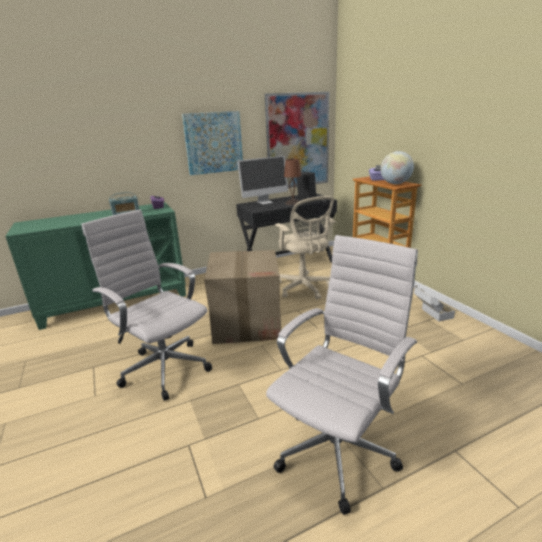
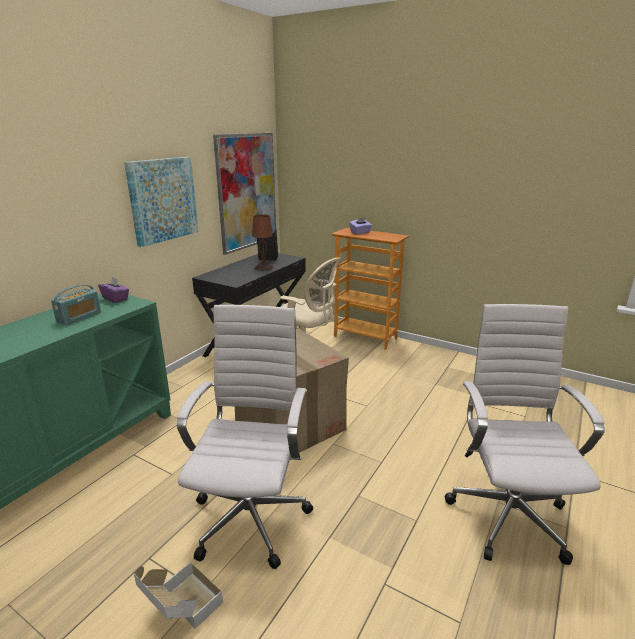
camera: 35 degrees left, 0 degrees up
(163, 367) = (252, 515): white office chair -> white office chair turned 90 degrees clockwise
(265, 202) = (227, 270): monitor -> none
(395, 183) = (385, 236): globe -> none
(431, 315) = (444, 362): cardboard box -> cardboard box (181, 609)

